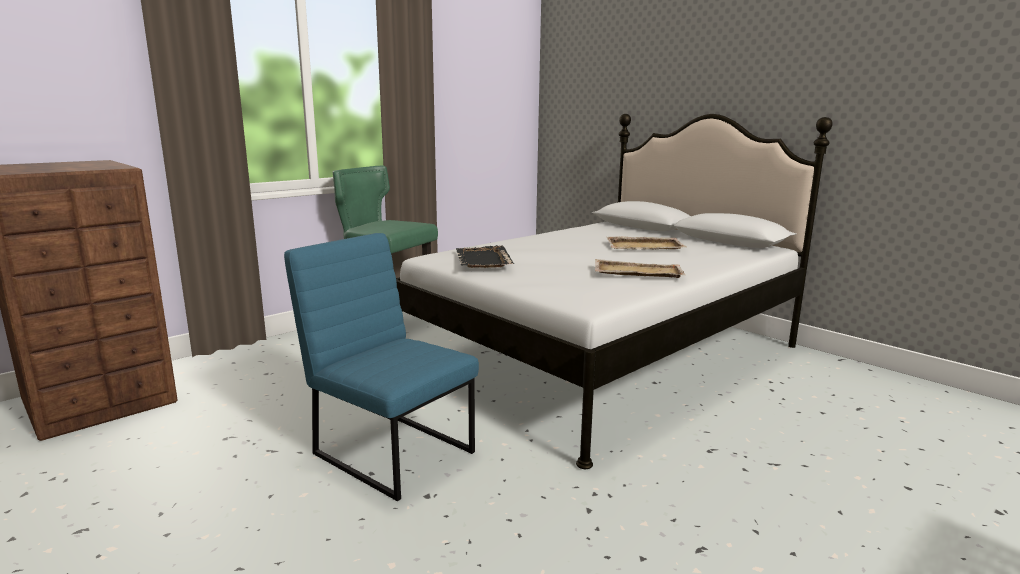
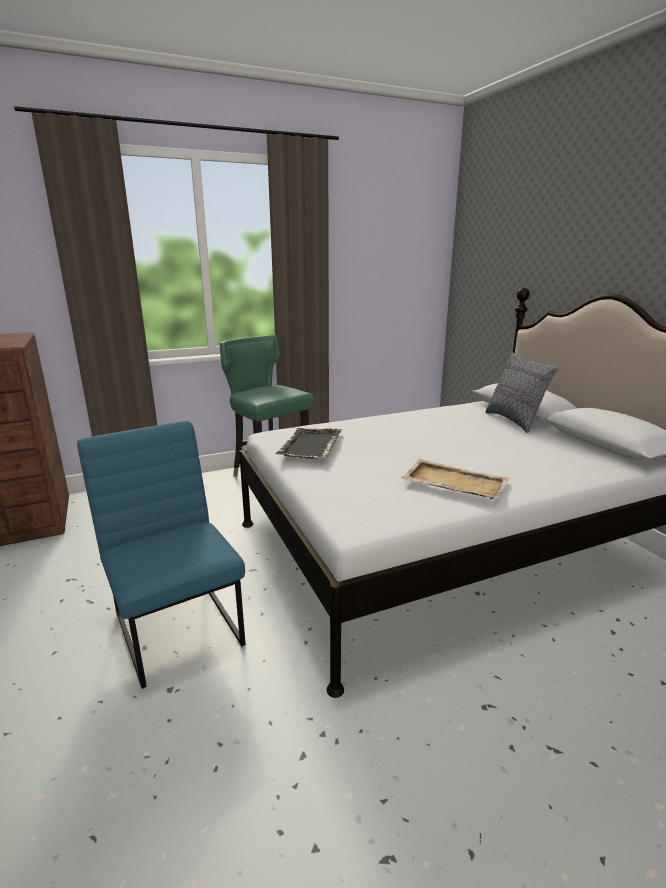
camera: 20 degrees right, 5 degrees up
(642, 233) = (514, 421): none -> grey pillow
(645, 246) = (498, 442): beige tray -> none

